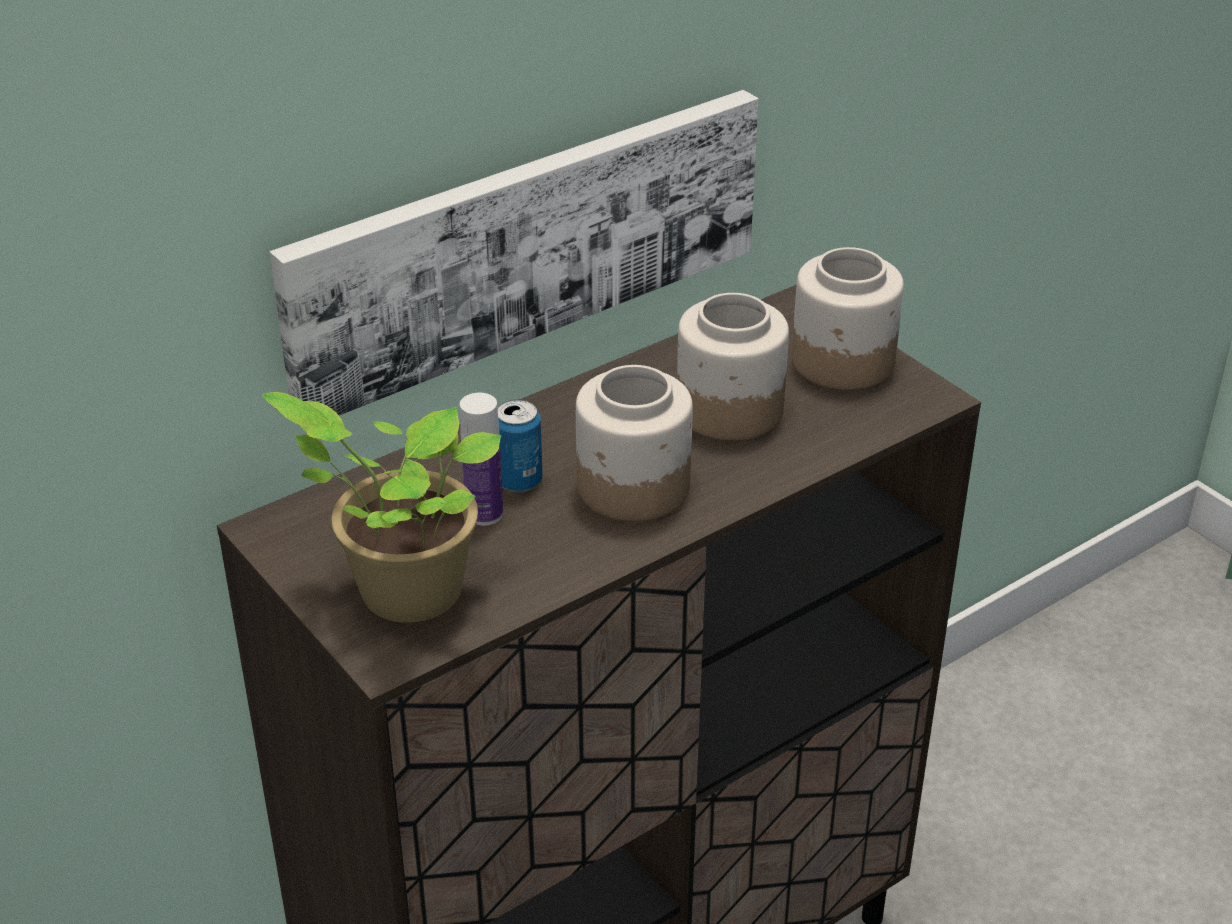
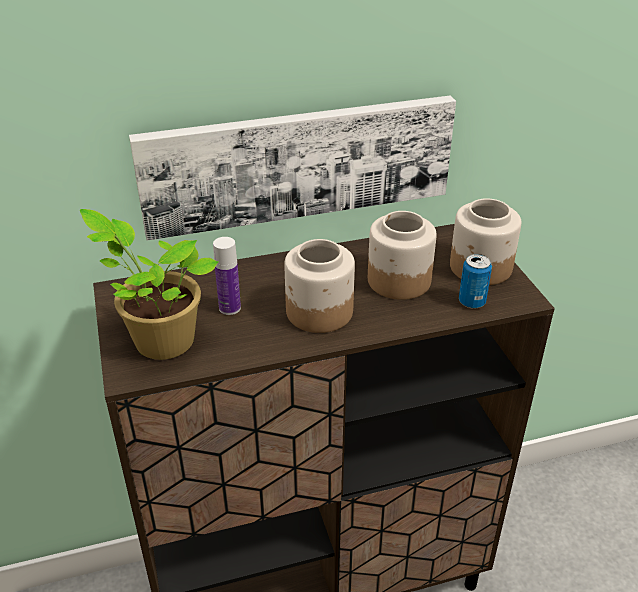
camera: 20 degrees right, 0 degrees up
(519, 481) = (259, 294): can -> can (472, 302)

